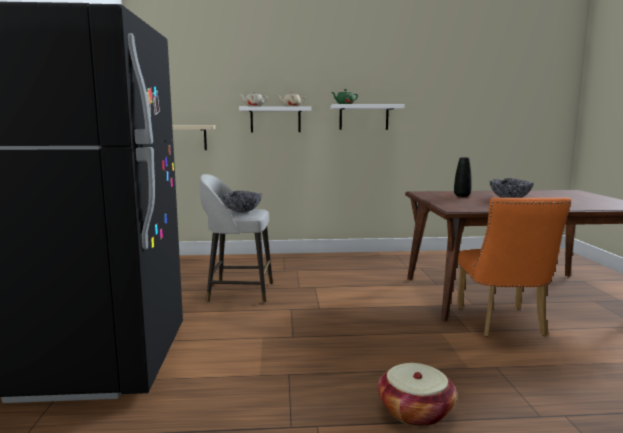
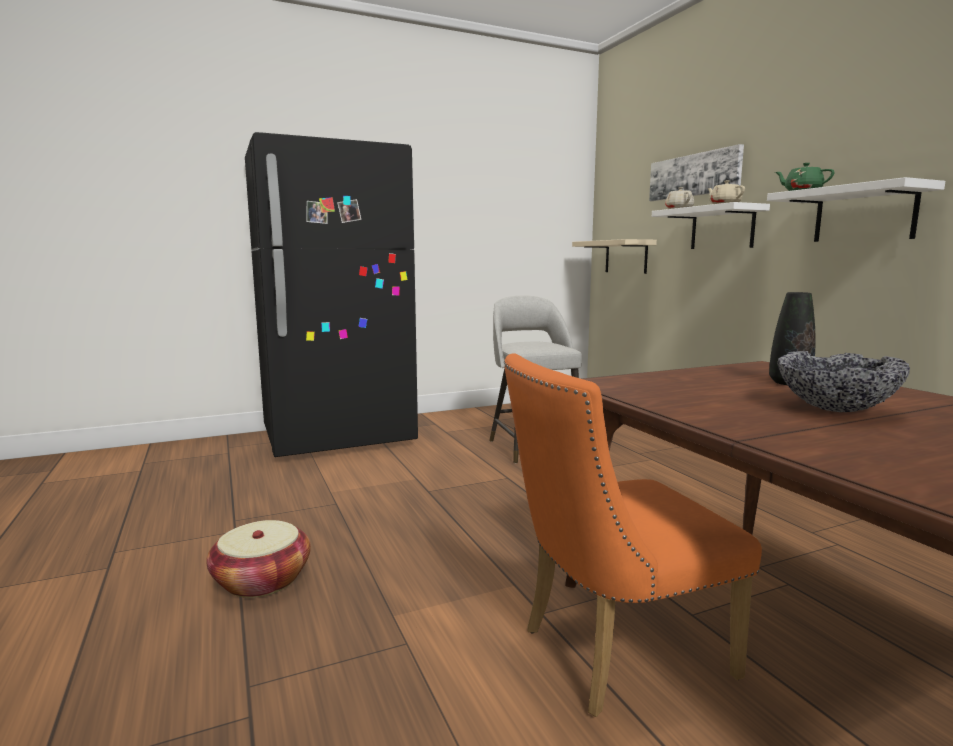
camera: 70 degrees right, 0 degrees up
(242, 212) = (531, 345): bowl -> none
(247, 83) = (694, 175): none -> picture

